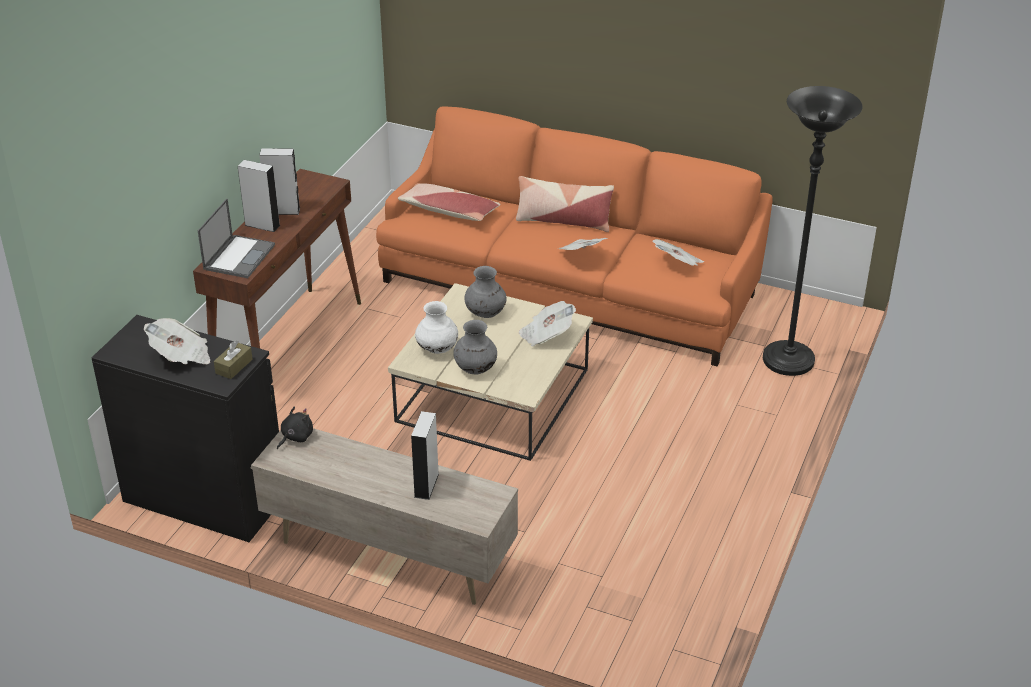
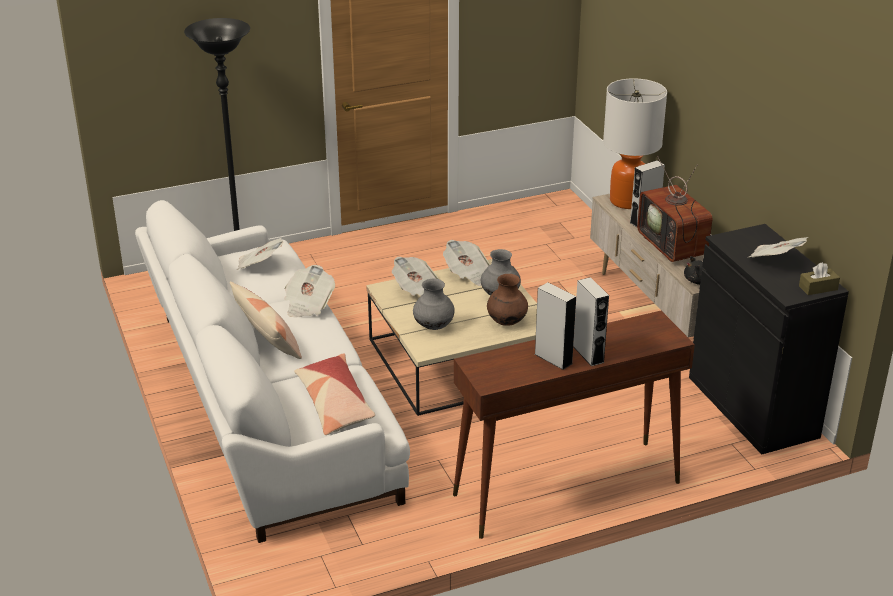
camera: 135 degrees left, 5 degrees down
(234, 366) = (742, 237): brown tissue box -> brown tissue box (818, 288)
(239, 256) = (641, 336): laptop -> none
(358, 467) = (675, 247): none -> television
(437, 349) = (506, 321): white vase -> brown vase
(476, 503) = (627, 201): none -> table lamp
(532, 374) = (468, 274): none -> newspaper
(570, 285) = (268, 403): orange sofa -> white sofa

